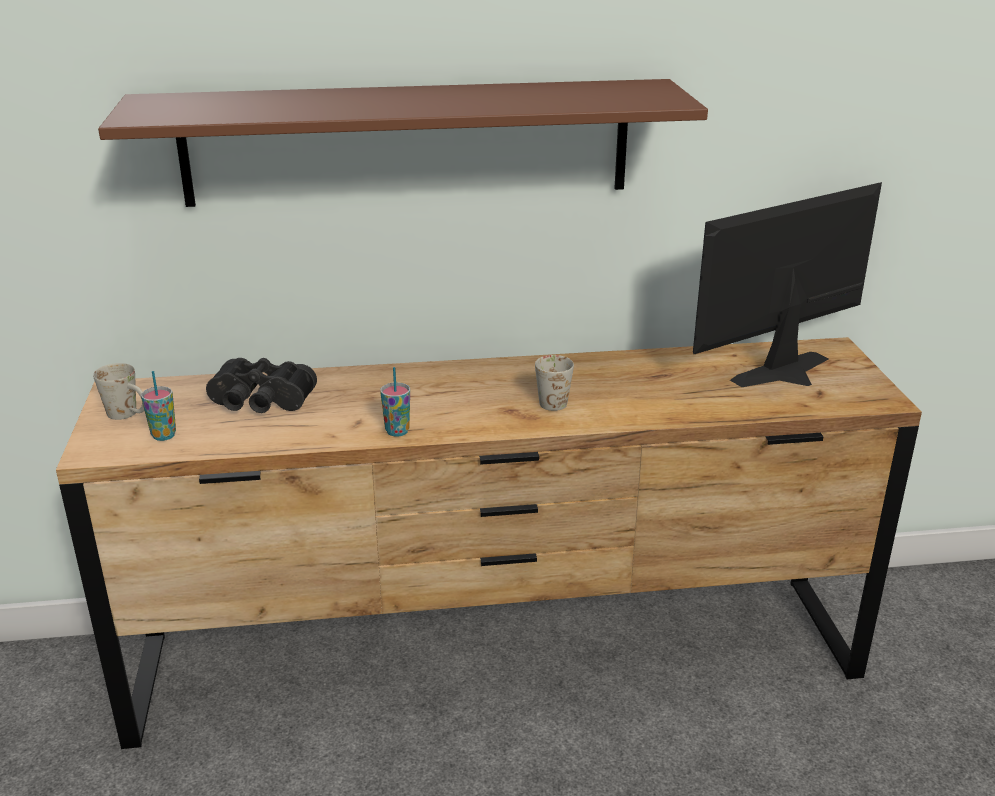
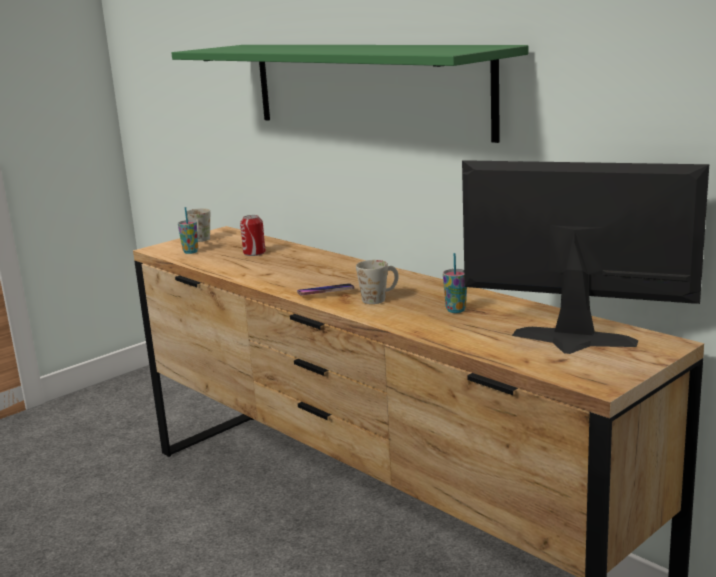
camera: 55 degrees right, 10 degrees down
(259, 403) = (254, 253): black binoculars -> can
(397, 431) = (271, 283): cup -> cup (455, 310)
(407, 142) = (365, 87): brown shelf -> green shelf
(487, 417) = (325, 293): none -> phone

